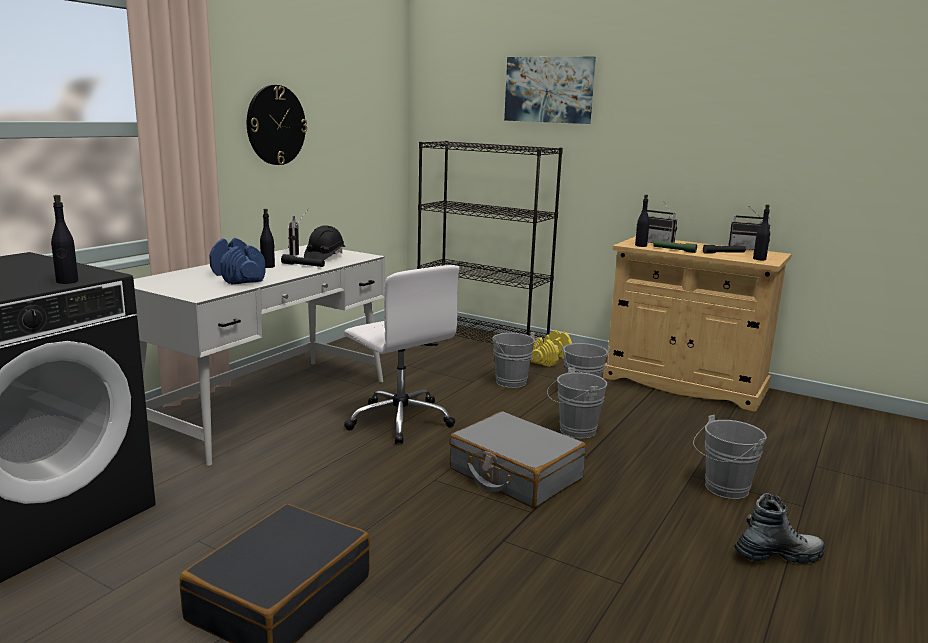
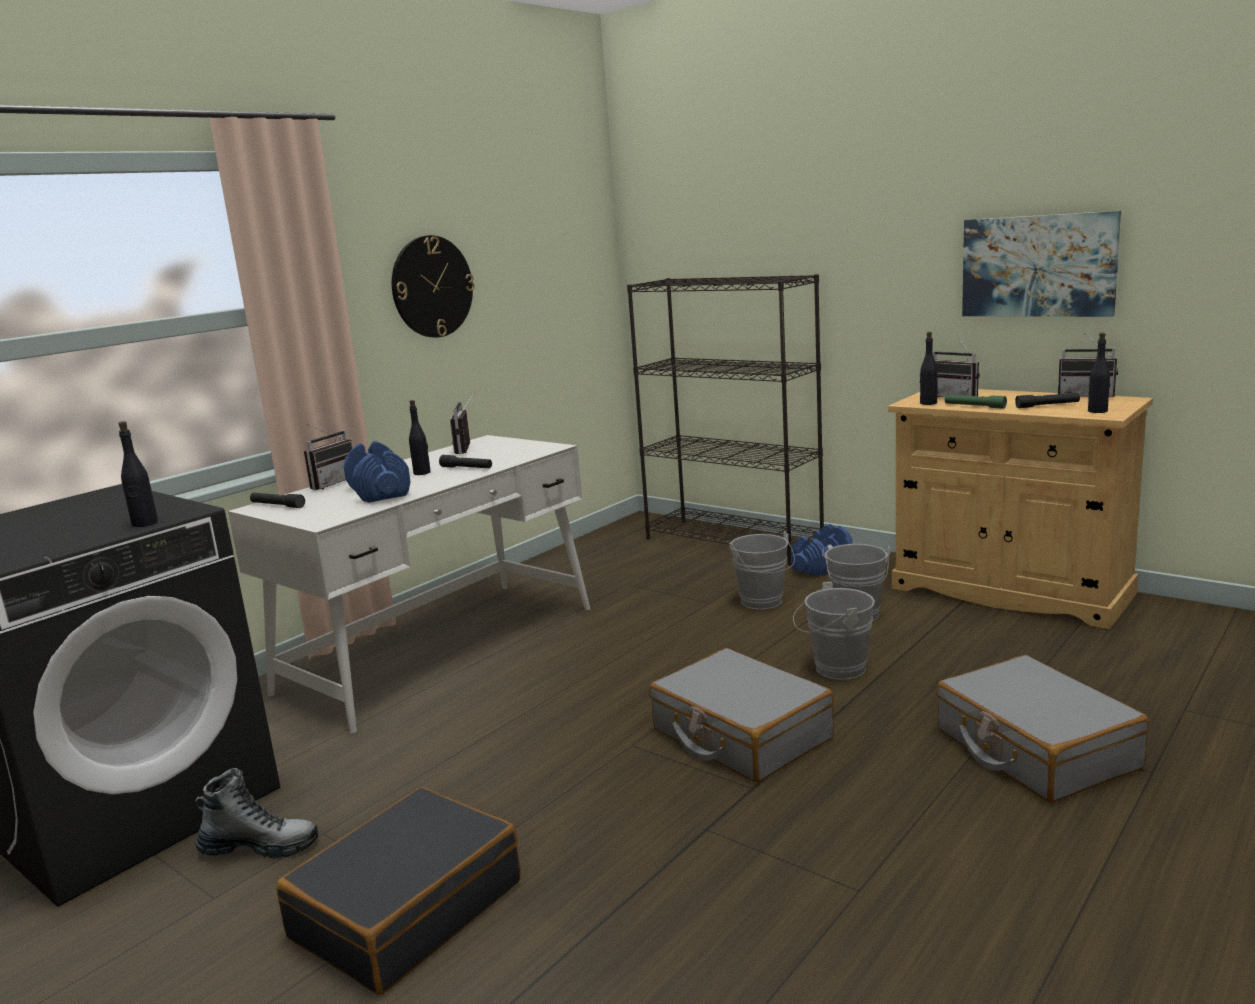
camera: 10 degrees right, 0 degrees up
(154, 282) = (277, 505): none -> black flashlight
(193, 269) = (330, 483): none -> radio
(324, 257) = (498, 453): black hard hat -> none
(399, 420) = (601, 662): white office chair -> none
(549, 90) = (795, 197): picture -> picture (1038, 266)
(550, 359) = (822, 565): yellow dumbbell -> blue dumbbell
(723, 489) = (1034, 749): grey bucket -> grey suitcase
(777, 555) = (1095, 848): boot -> boot (260, 847)

